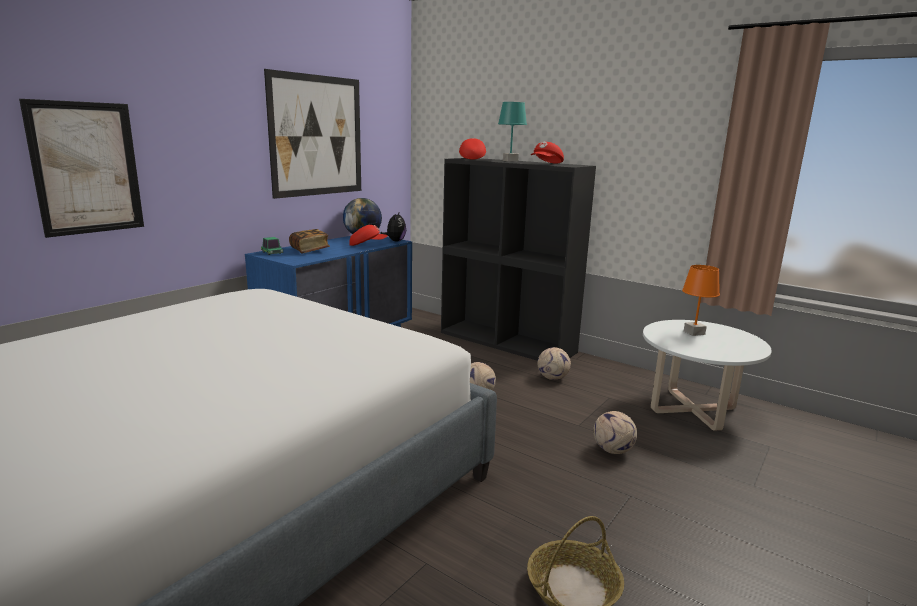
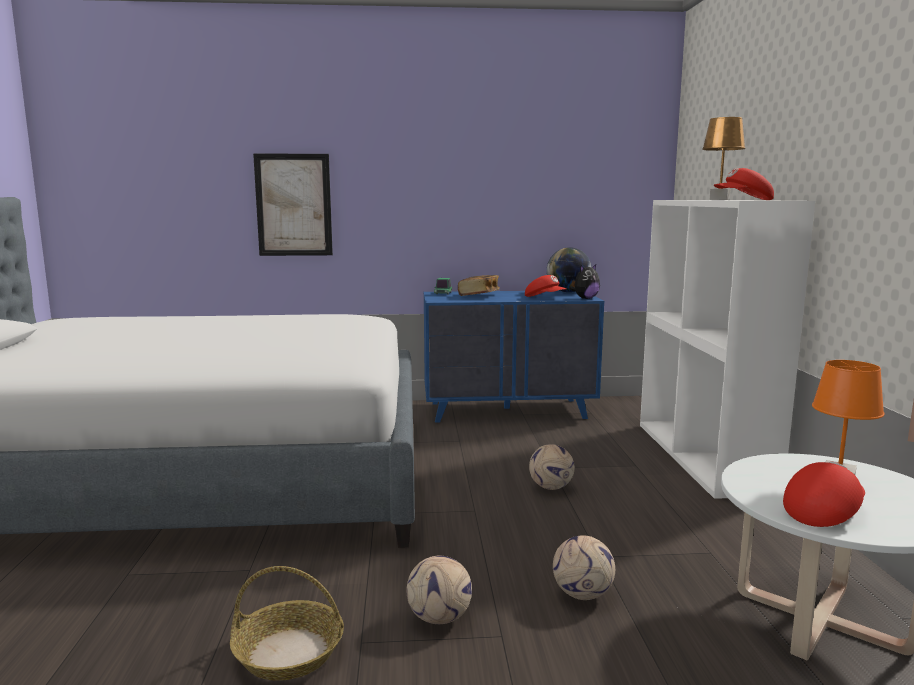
camera: 50 degrees right, 5 degrees down
(317, 136) = (524, 178): picture -> none
(471, 158) = (692, 199): red cap -> red cap (822, 511)
(508, 342) = (704, 456): black bookcase -> white bookcase
(510, 161) = (719, 199): turquoise table lamp -> brown table lamp
(553, 378) = (678, 506): football -> football (440, 618)

